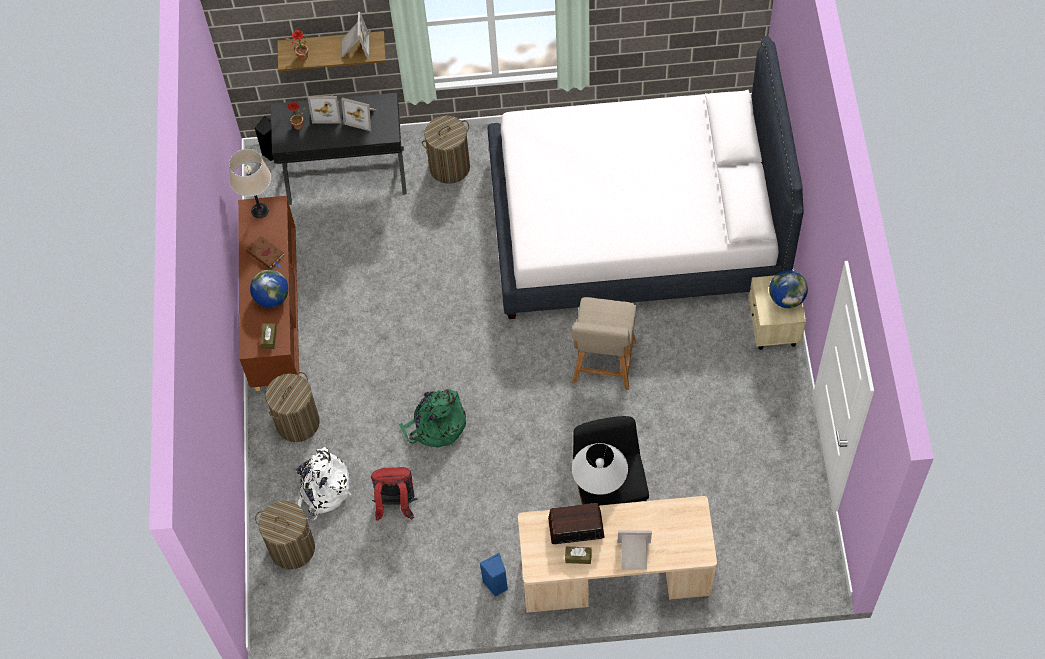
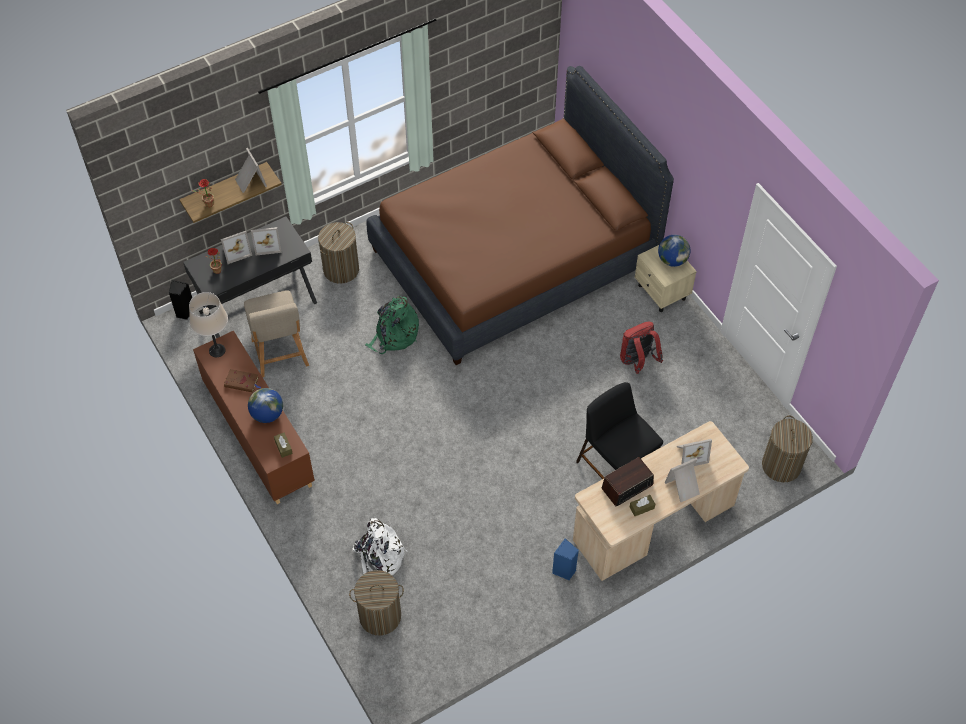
camera: 30 degrees left, 5 degrees down
(297, 422) = (327, 514): laundry basket -> laundry basket (781, 465)
(396, 504) = (447, 544): red backpack -> red backpack (637, 361)
(436, 426) = (444, 469): green backpack -> green backpack (394, 335)
(599, 478) = (619, 443): white table lamp -> none
(603, 365) = (550, 370): beige chair -> beige chair (280, 355)
(636, 224) = (514, 257): white bed -> brown bed
(663, 523) = (690, 454): none -> picture frame

